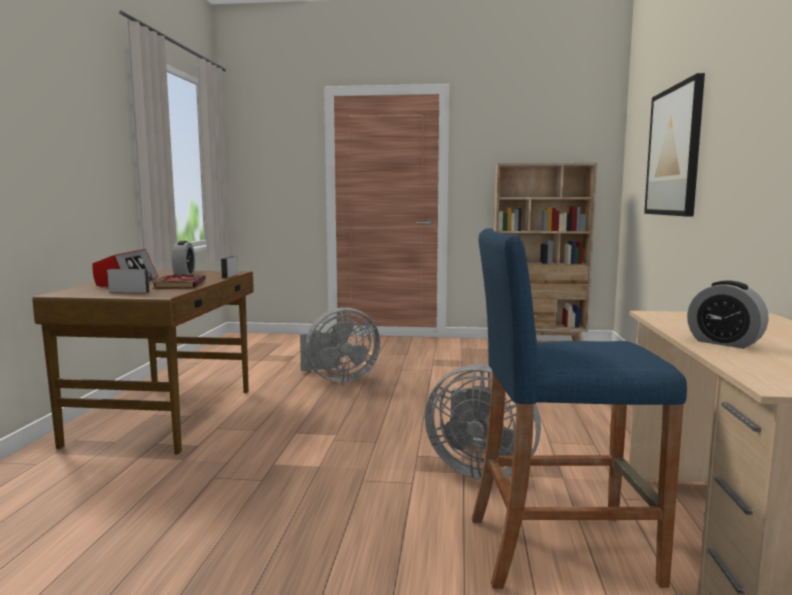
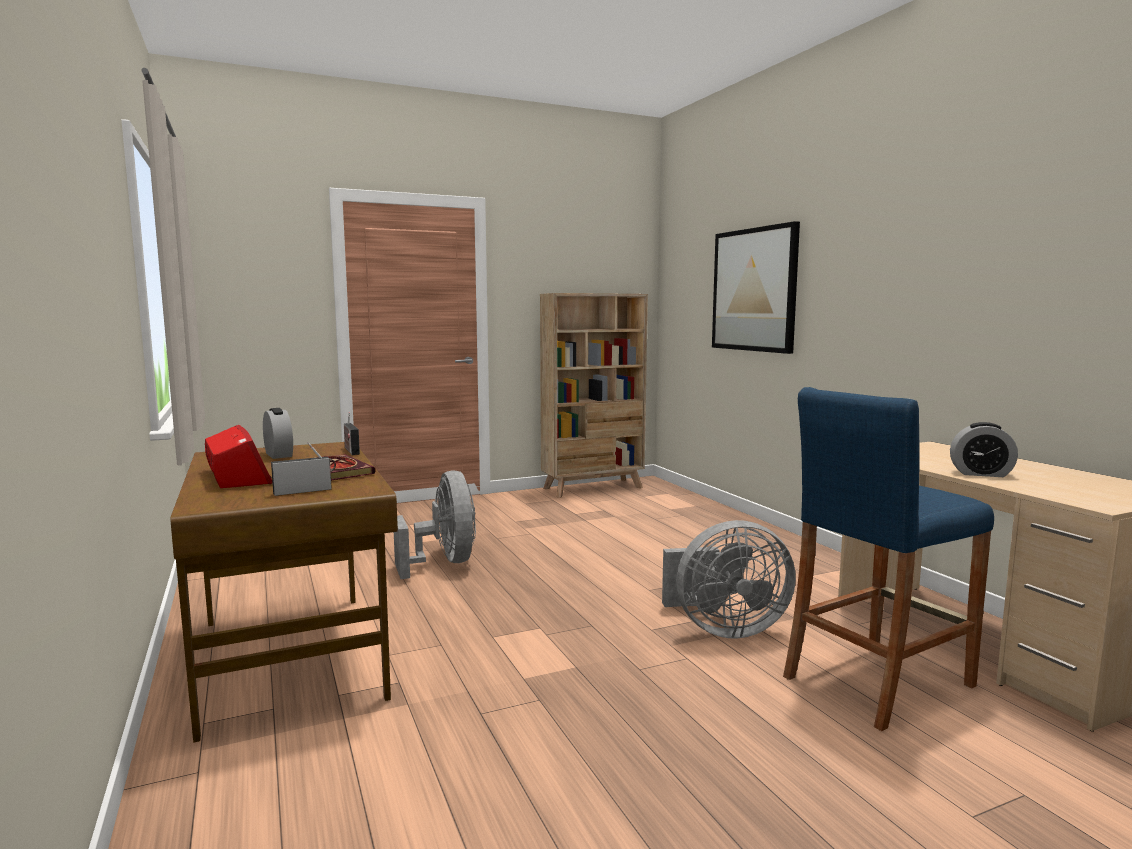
camera: 30 degrees left, 0 degrees up
(338, 379) = (444, 563): grey fan -> grey fan turned 60 degrees counterclockwise

